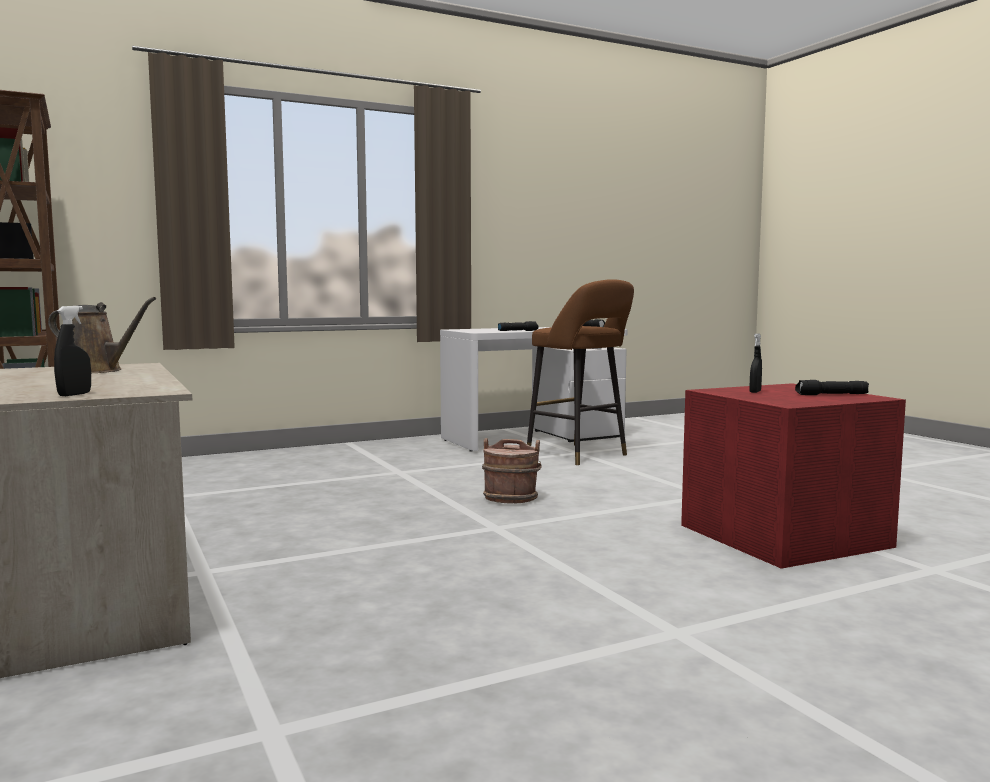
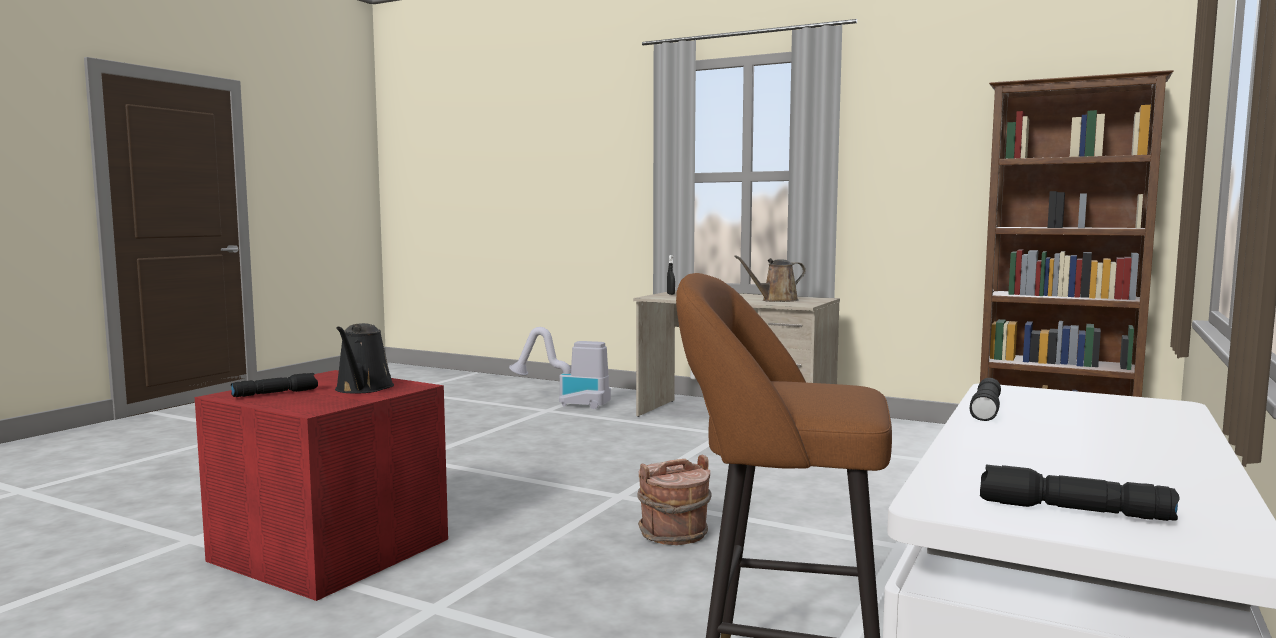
camera: 145 degrees right, 0 degrees up
(168, 755) = (567, 403): none -> vacuum cleaner
(755, 392) = (363, 389): black spray bottle -> black watering can

